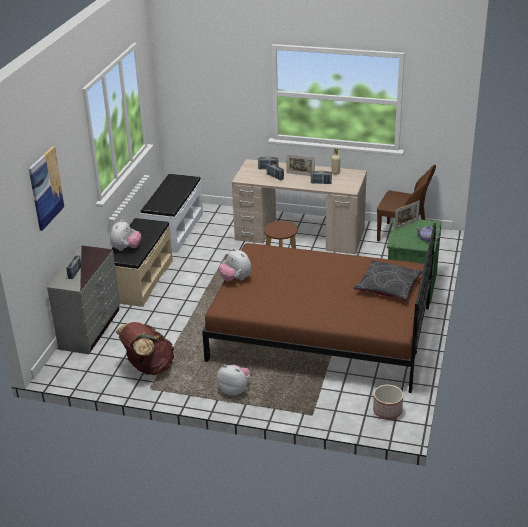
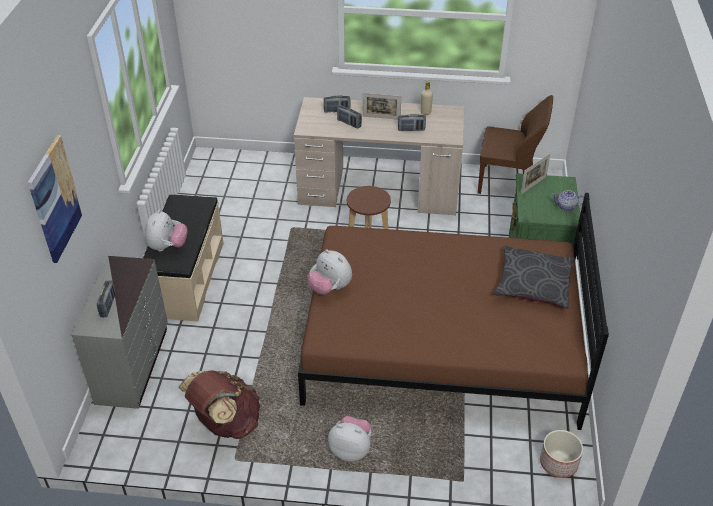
camera: 10 degrees left, 10 degrees up
(174, 230) = (215, 195): white bench -> none

